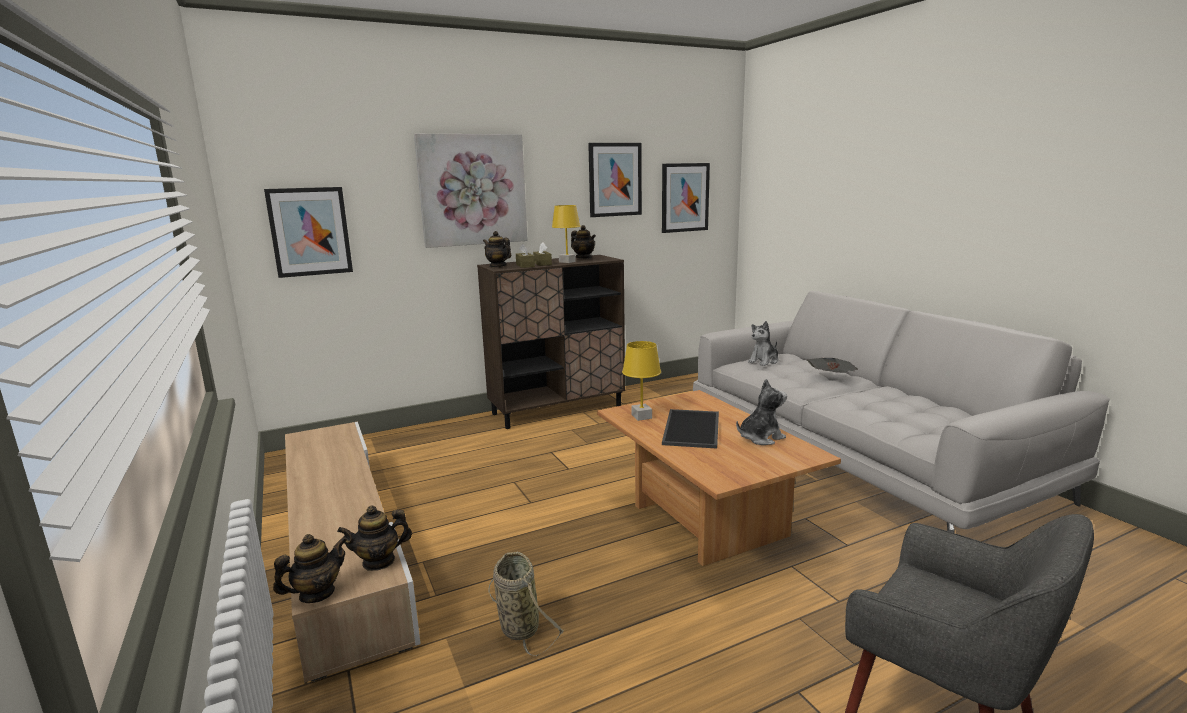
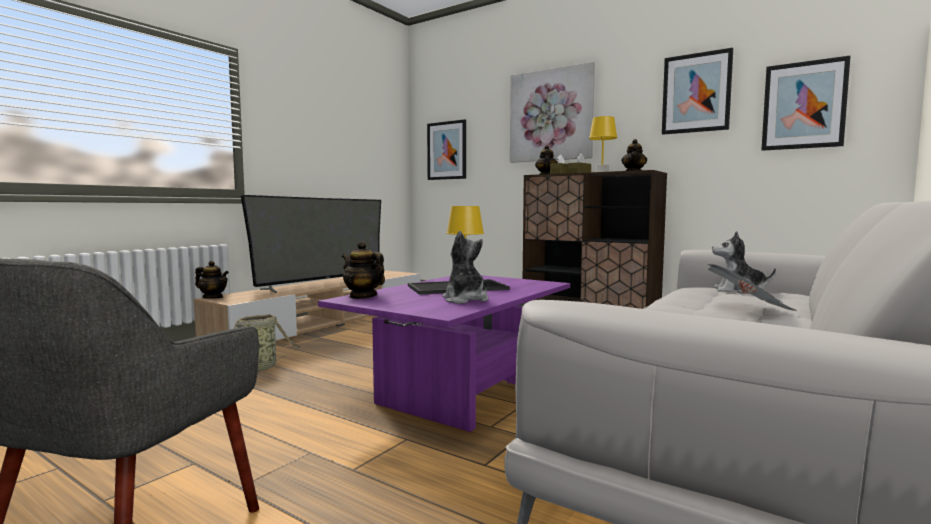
camera: 60 degrees right, 10 degrees down
(333, 492) = (322, 284): none -> television
(379, 561) = (248, 299): teapot -> teapot (362, 296)
(704, 520) = (457, 393): brown coffee table -> purple coffee table
(760, 438) = (465, 300): plush toy -> plush toy turned 150 degrees counterclockwise

